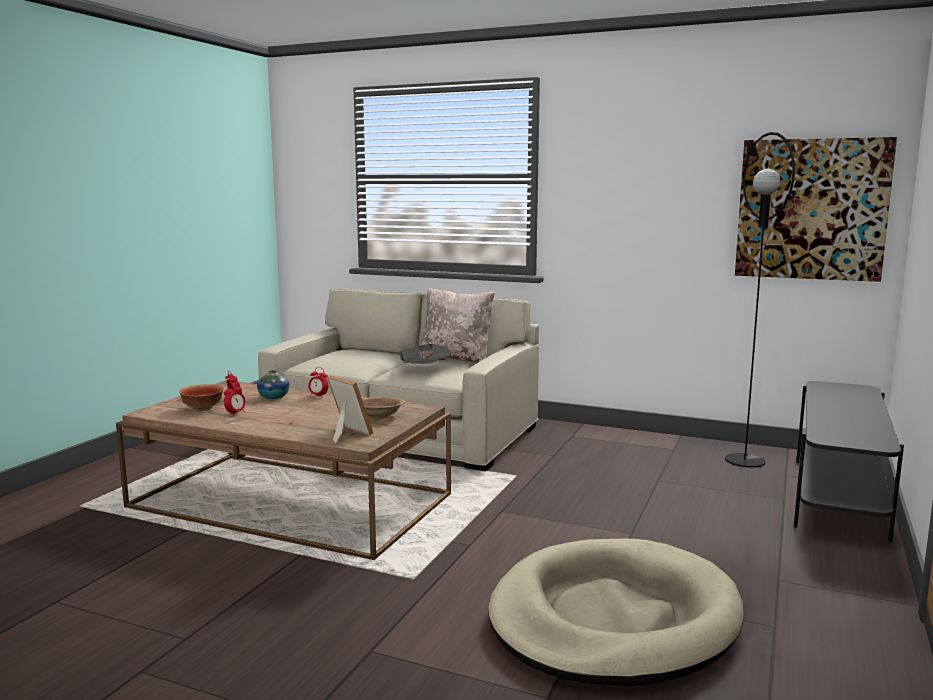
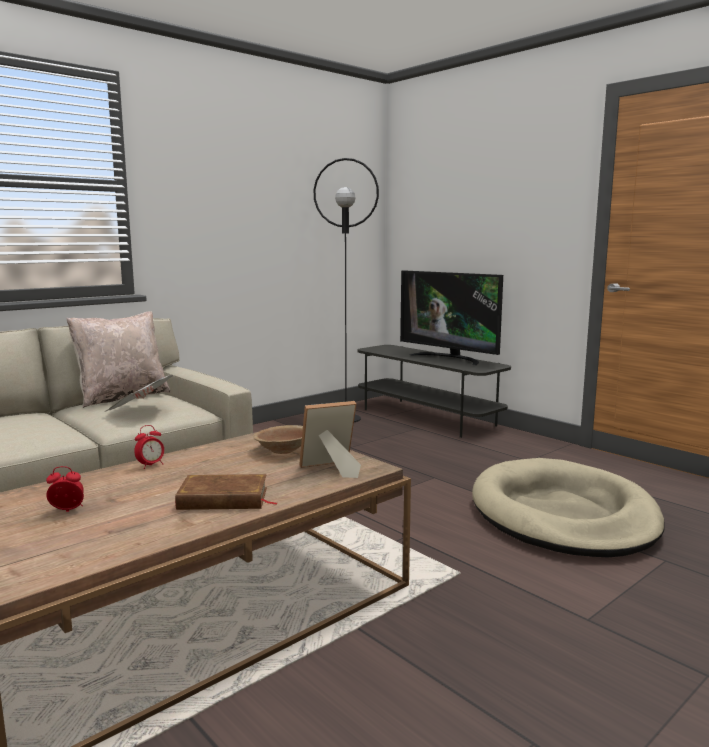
camera: 65 degrees left, 0 degrees up
(203, 409) = (86, 535): bowl -> none
(235, 413) = (152, 516): alarm clock -> none
(270, 421) = (223, 499): none -> brown book
(274, 397) = (108, 487): vase -> none
(811, 209) = (340, 221): picture -> none
(862, 420) = (449, 358): none -> television

